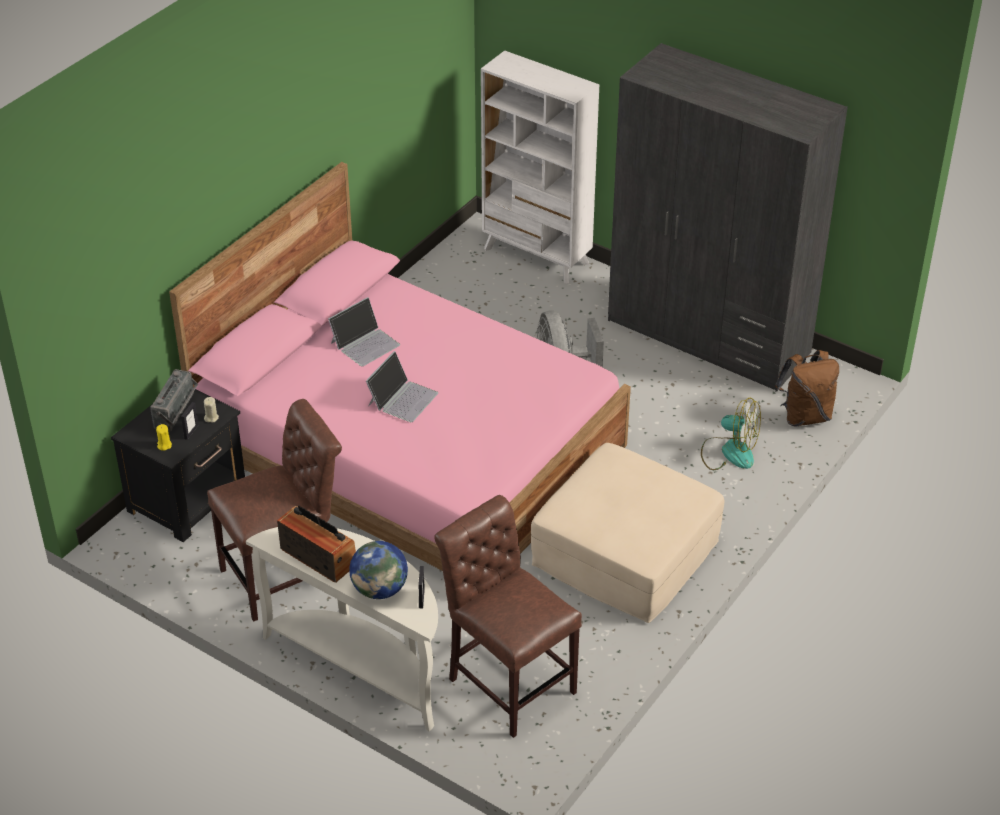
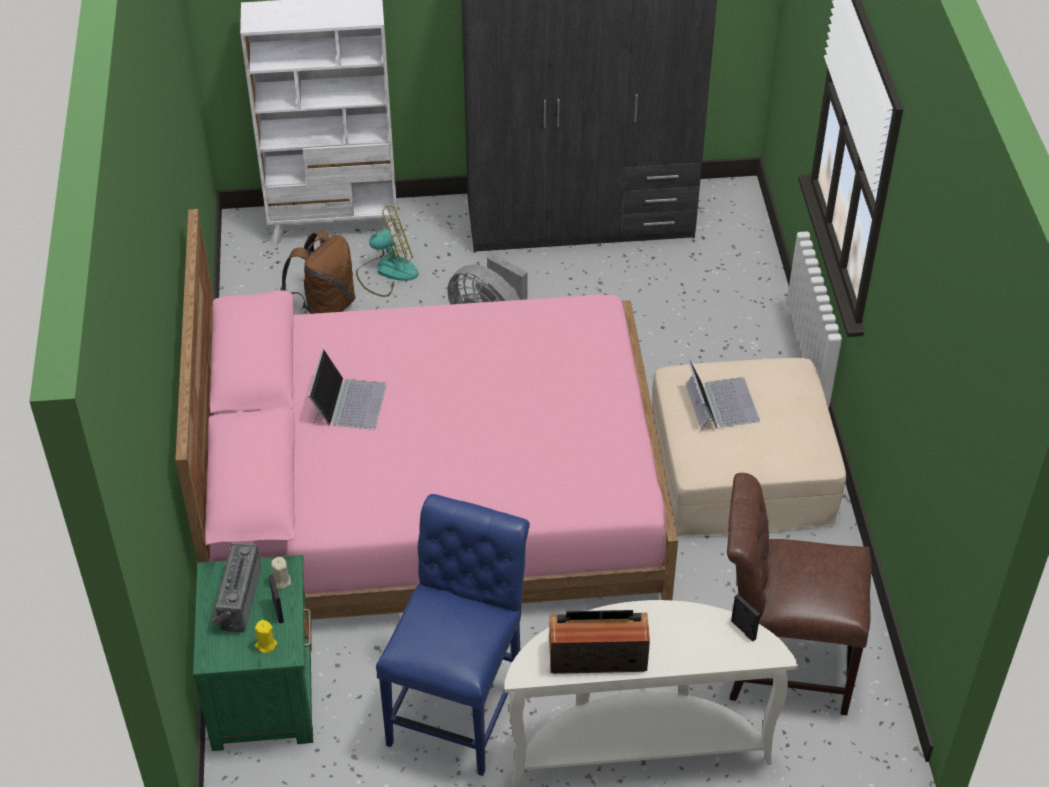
camera: 40 degrees left, 5 degrees up
(177, 412) = (236, 599): radio -> radio turned 150 degrees counterclockwise
(189, 498) = (264, 691): black nightstand -> green nightstand
(285, 576) = (460, 705): brown chair -> blue chair
(380, 589) = (695, 648): globe -> none
(402, 398) = (458, 438): laptop -> laptop (720, 403)
(729, 452) = (719, 319): fan -> fan (387, 272)
(805, 416) = (742, 247): brown backpack -> brown backpack (325, 308)

